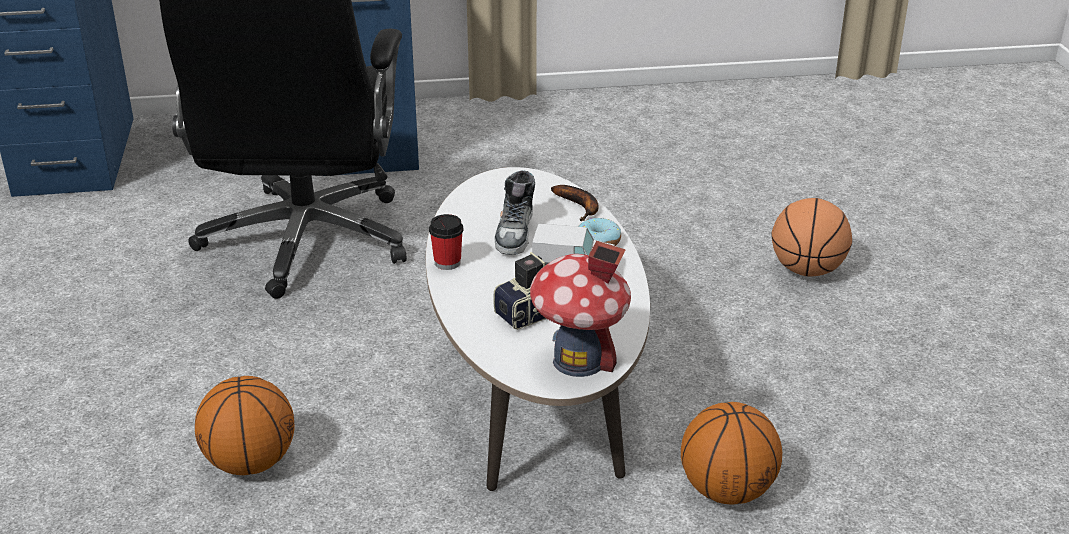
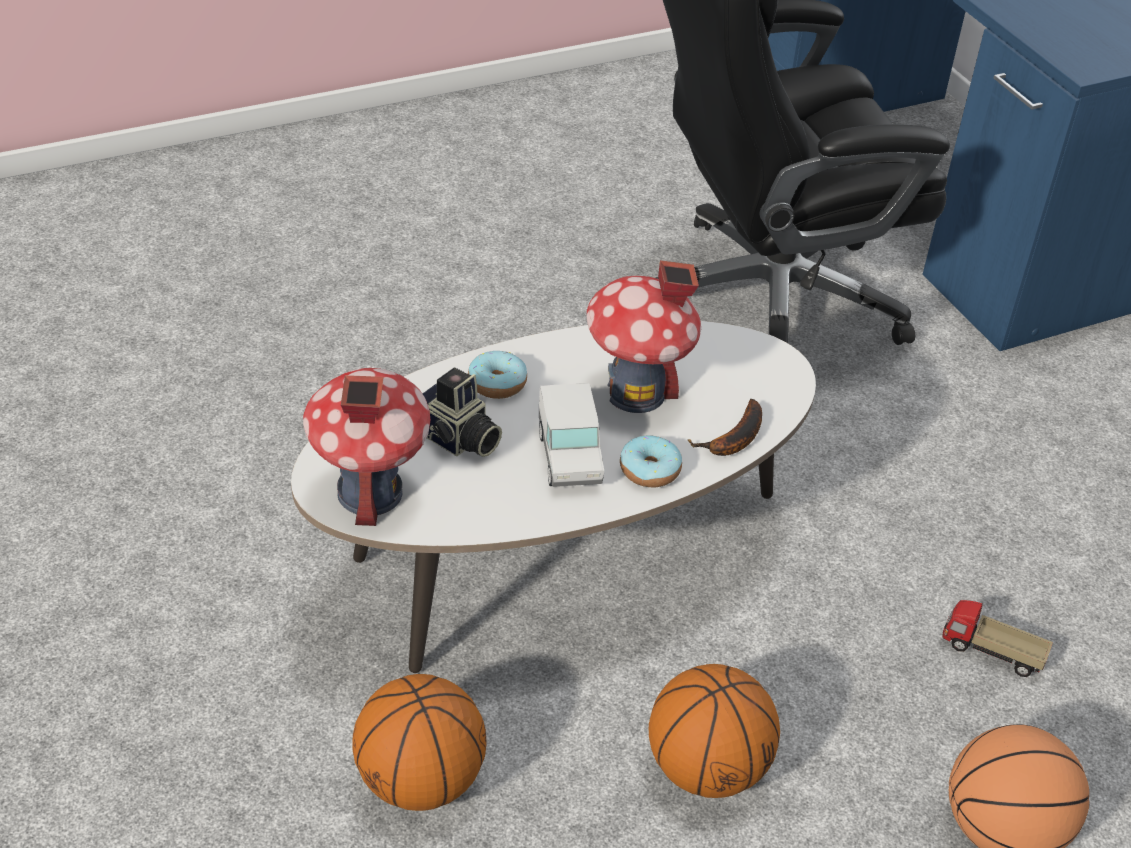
camera: 70 degrees right, 10 degrees up
(251, 463) = (346, 370): basketball -> basketball (706, 770)
(447, 263) = (539, 350): cup -> none
(477, 286) = (497, 383): none -> donut
(515, 233) = (636, 393): shoe -> toy house
(676, 240) = (991, 653): none -> toy truck

